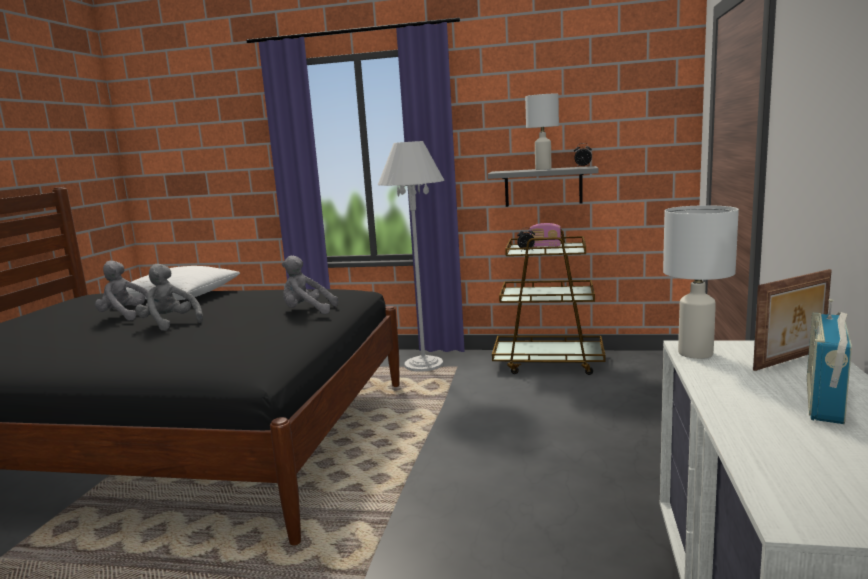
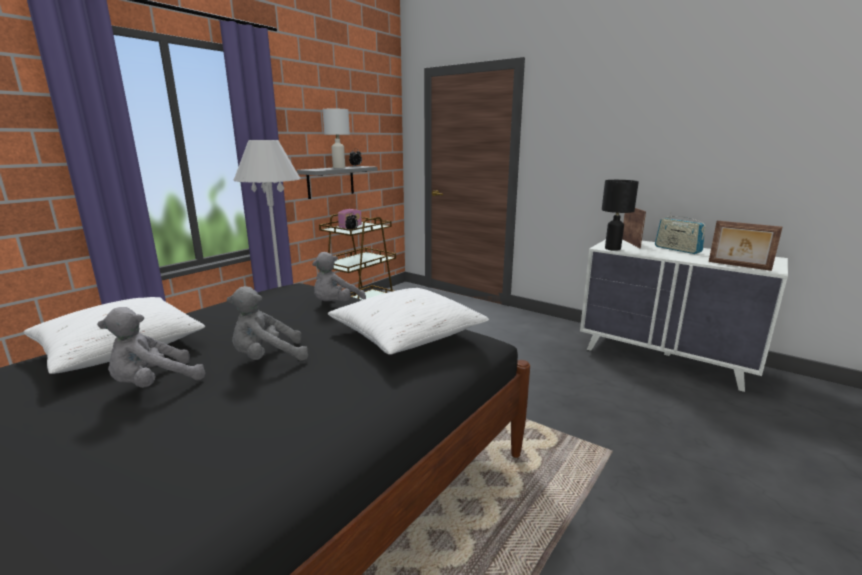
camera: 65 degrees left, 5 degrees up
(236, 344) = (406, 335): none -> white pillow
(694, 353) = (612, 249): white table lamp -> black table lamp
(767, 472) = (738, 266): none -> picture frame

